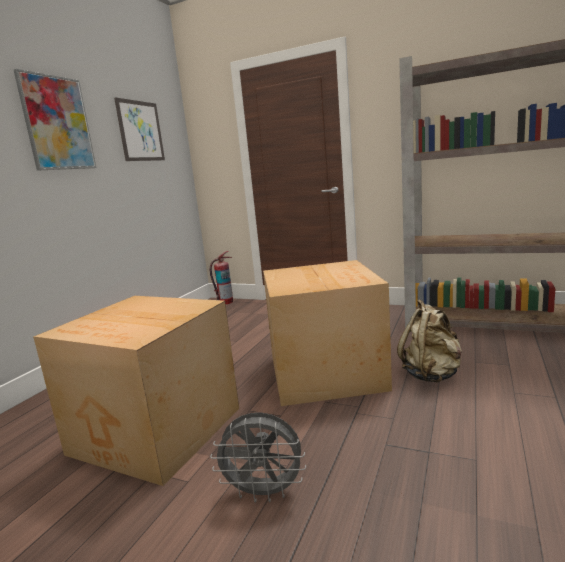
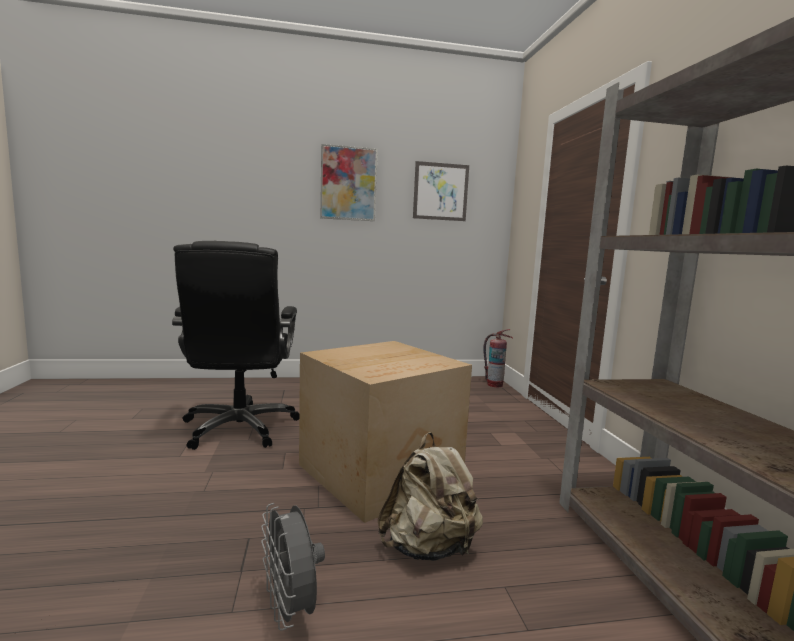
camera: 55 degrees right, 5 degrees down
(157, 432) = (240, 427): cardboard box -> black office chair
(264, 492) = (166, 489): grey fan -> grey fan (291, 610)

